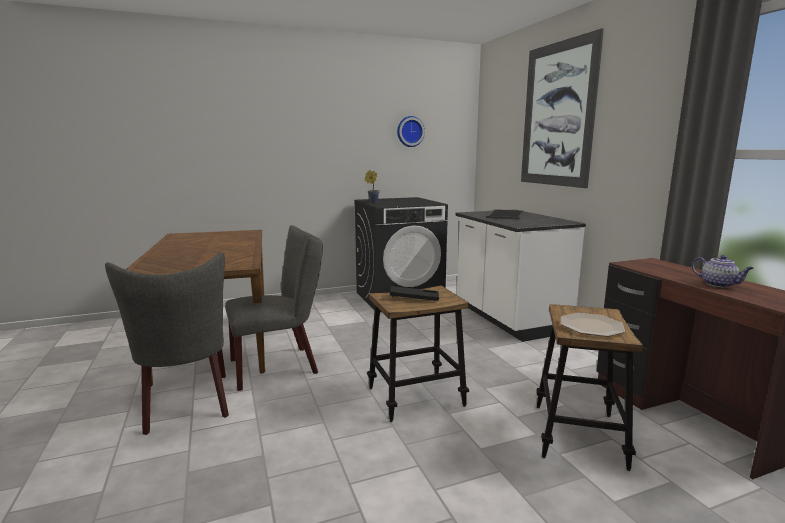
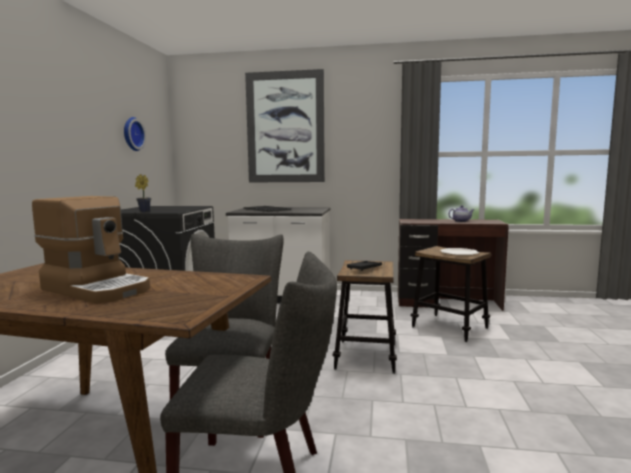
camera: 60 degrees left, 5 degrees down
(199, 249) = (98, 289): none -> coffee machine

